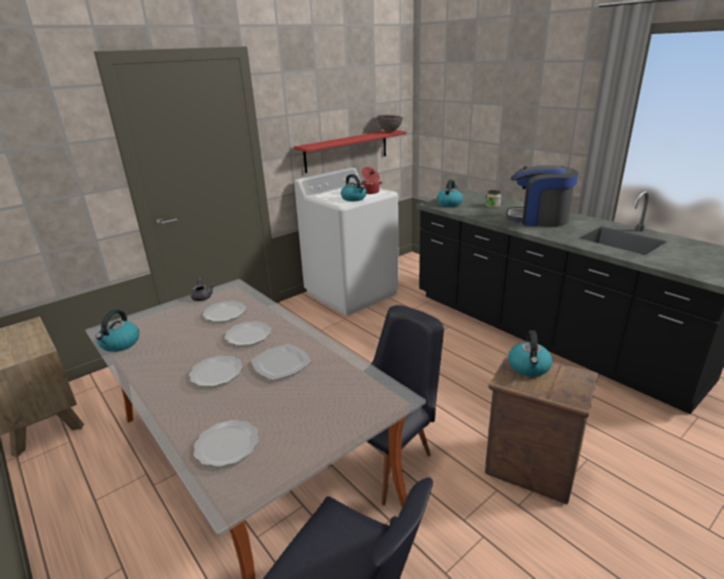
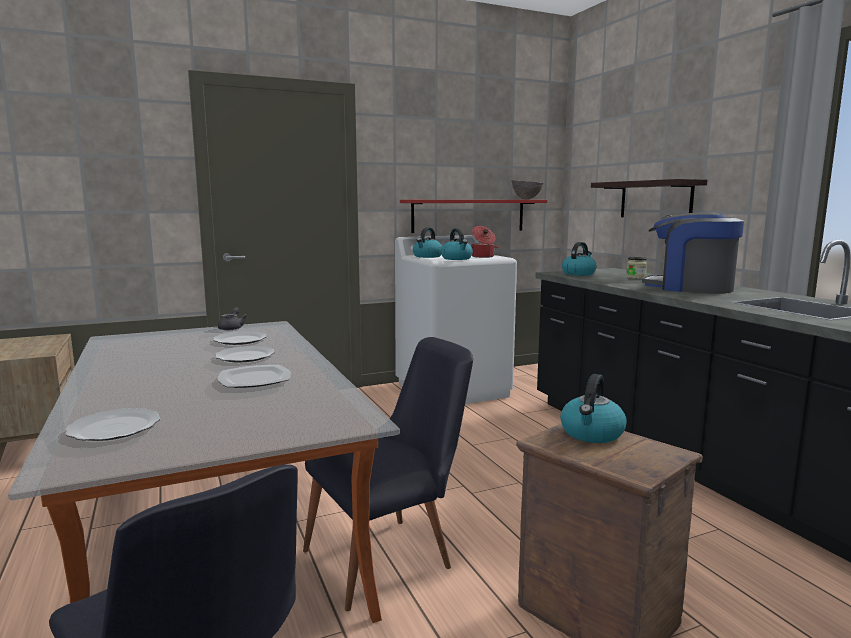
camera: 15 degrees right, 15 degrees down
(120, 344) = (108, 348): kettle -> kettle (427, 256)
(216, 372) = (176, 377): plate -> none
(496, 135) = (655, 200): none -> shelf

